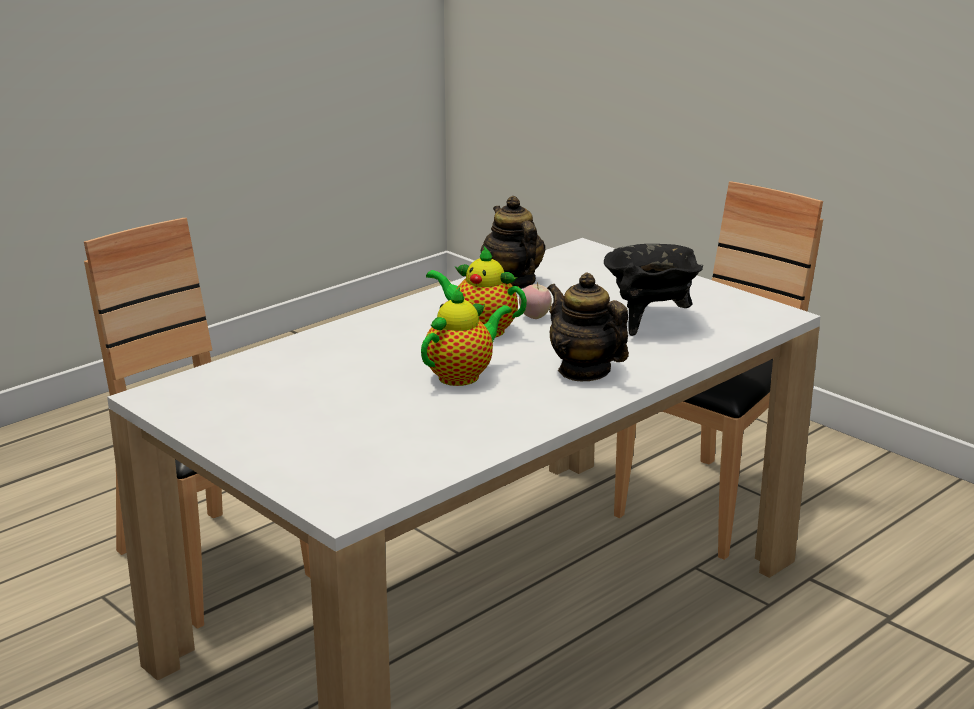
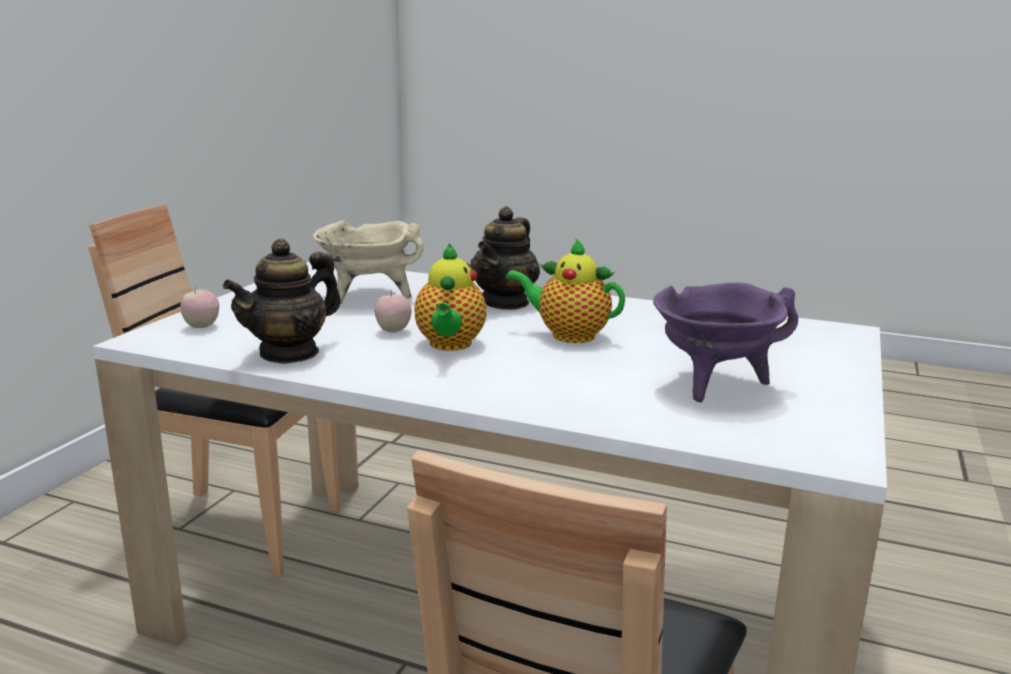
camera: 115 degrees left, 5 degrees down
(296, 397) = (714, 385): none -> purple cooking pot
(600, 263) = (202, 327): none -> apple
(649, 321) = (368, 296): black cooking pot -> beige cooking pot

